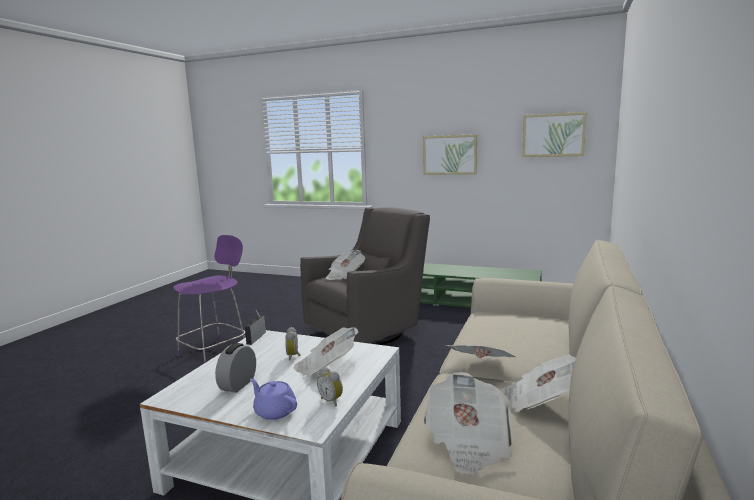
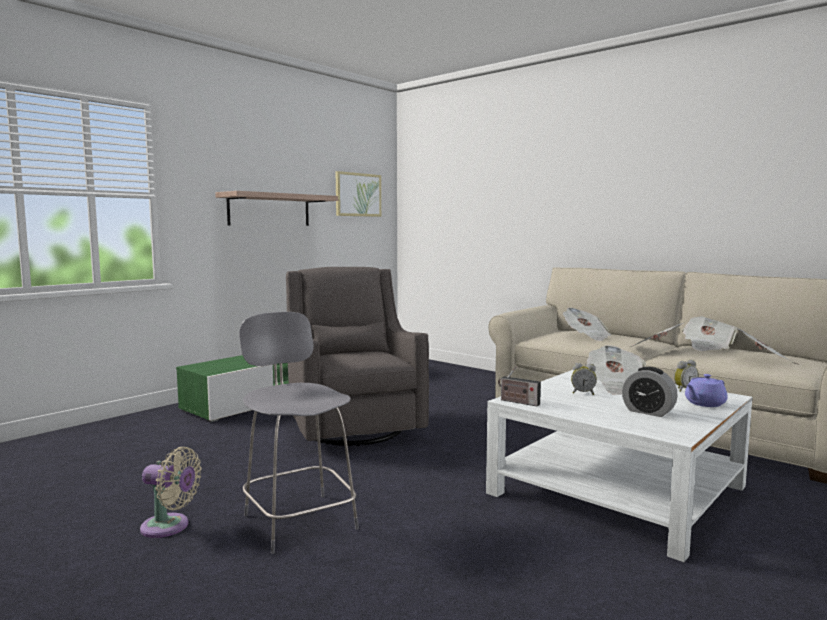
camera: 70 degrees left, 5 degrees down
(205, 329) = (169, 527): none -> beige fan
(215, 352) = (298, 520): purple stool -> grey stool
(345, 275) = (345, 355): newspaper -> newspaper (586, 337)
(450, 155) = (269, 210): picture -> shelf

